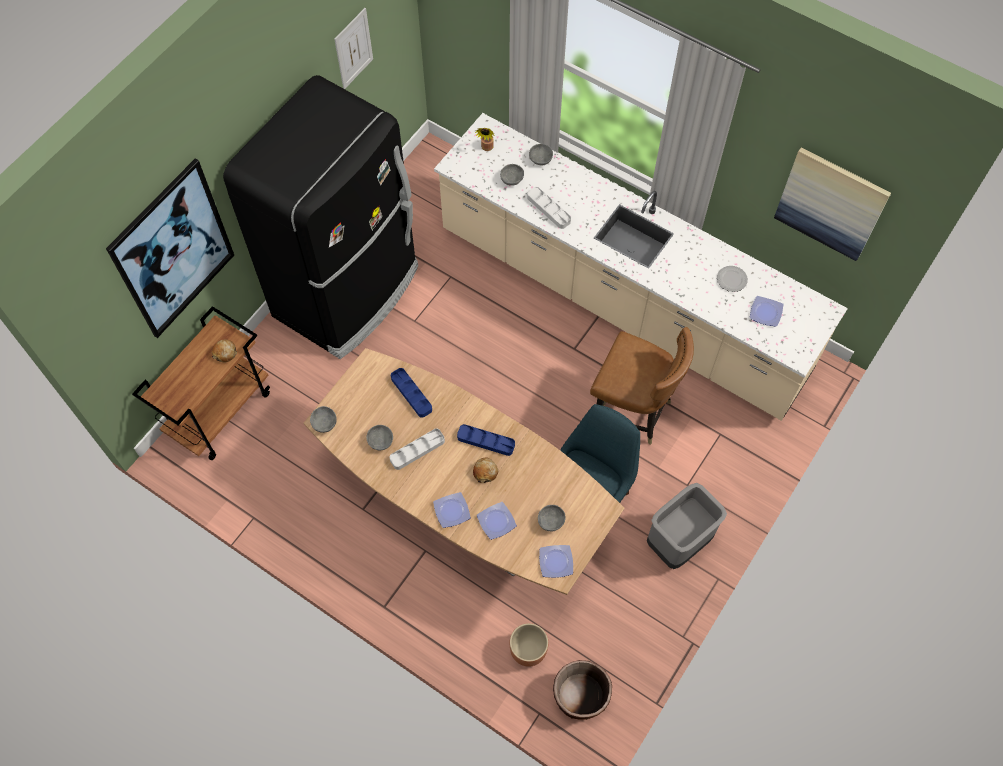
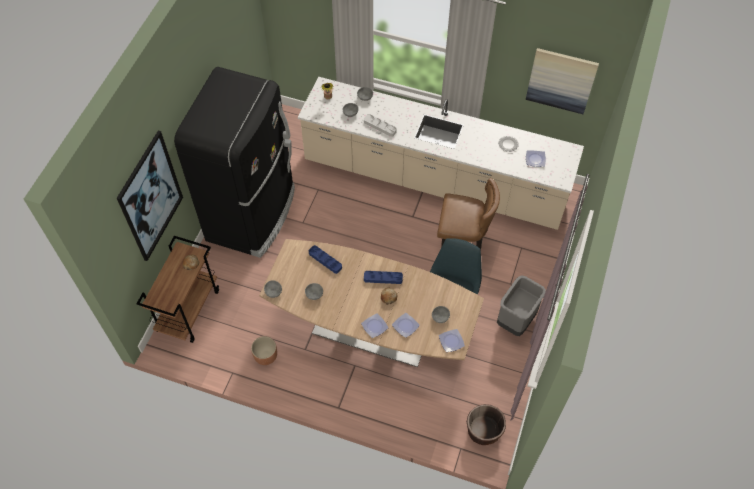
camera: 15 degrees left, 5 degrees down
(353, 48) = (232, 47): picture -> none
(417, 450) = (340, 294): grey tray -> none
(527, 650) = (441, 411): brown planter -> brown planter (265, 356)

